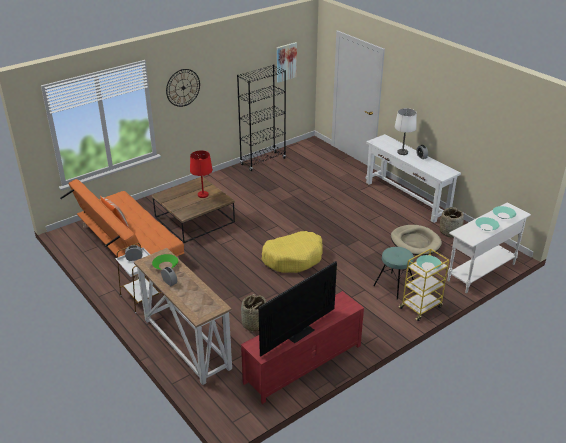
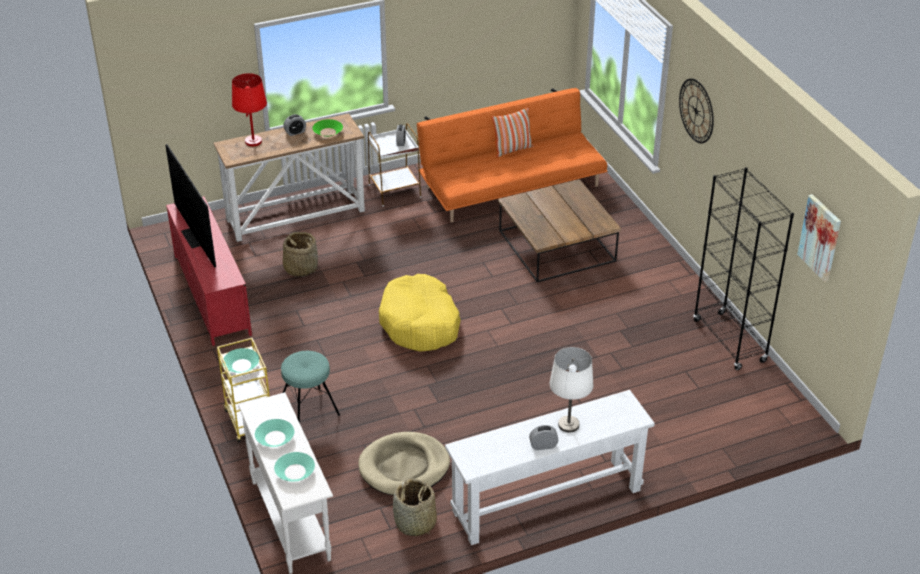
camera: 105 degrees right, 5 degrees up
(203, 195) = (561, 222): red table lamp -> red table lamp (253, 141)

